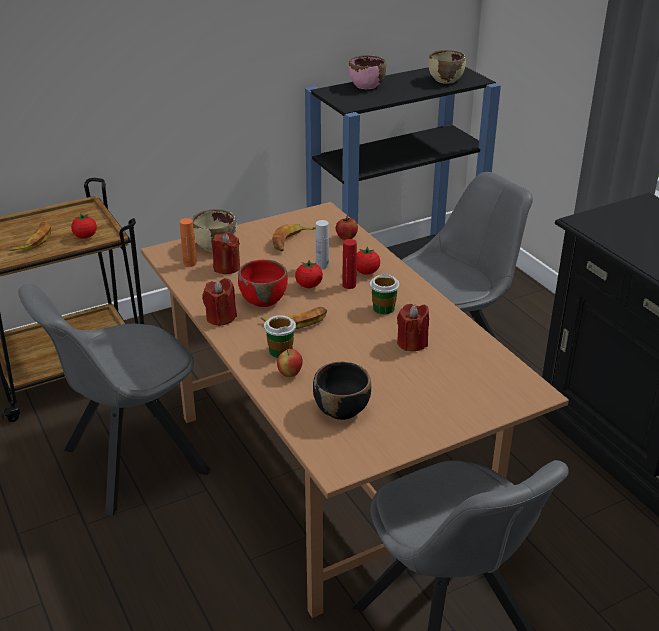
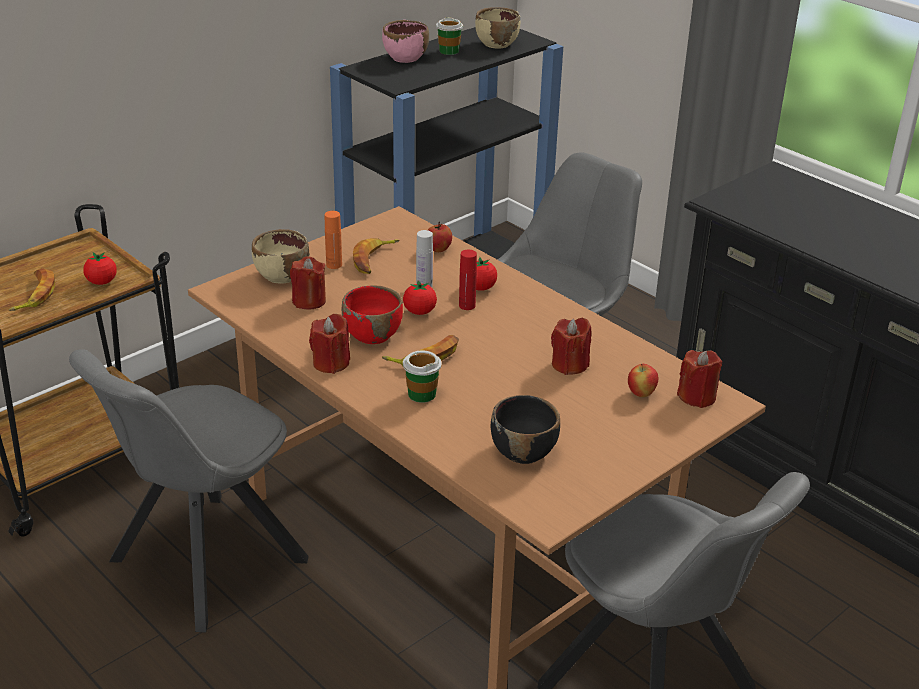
camera: 15 degrees left, 0 degrees up
(190, 263) = (260, 301): orange bottle -> orange bottle (334, 265)
(290, 374) = (445, 419): apple -> apple (641, 394)
(383, 308) = (519, 328): cup -> cup (449, 51)
(510, 383) = (697, 397): none -> red candle

